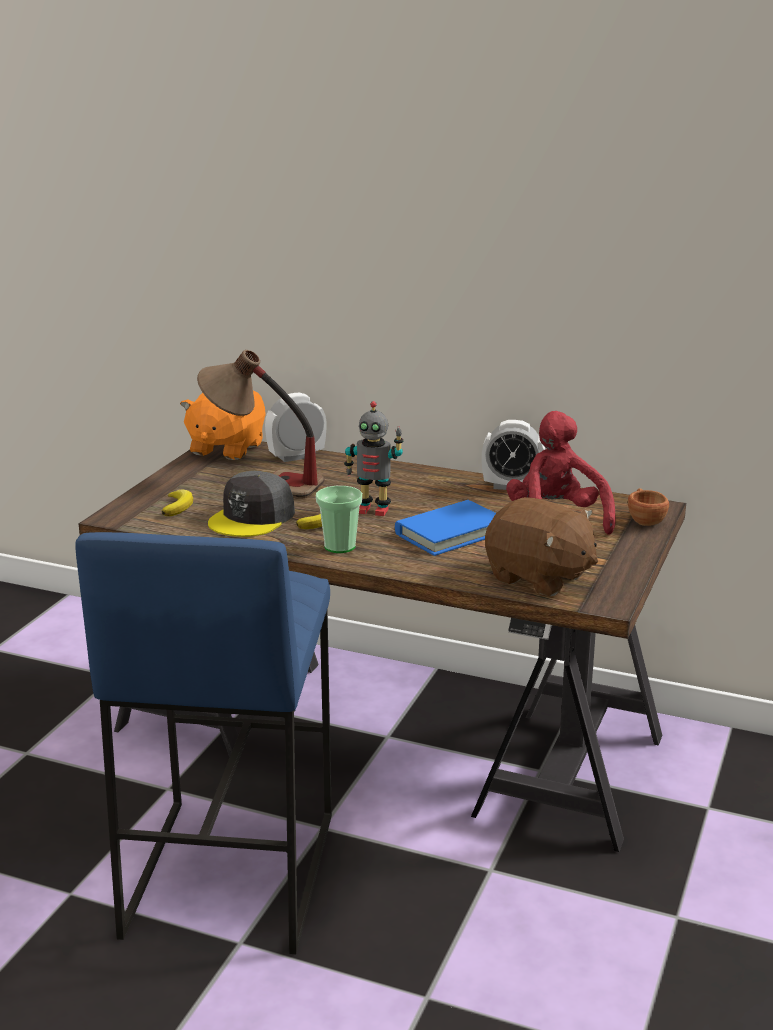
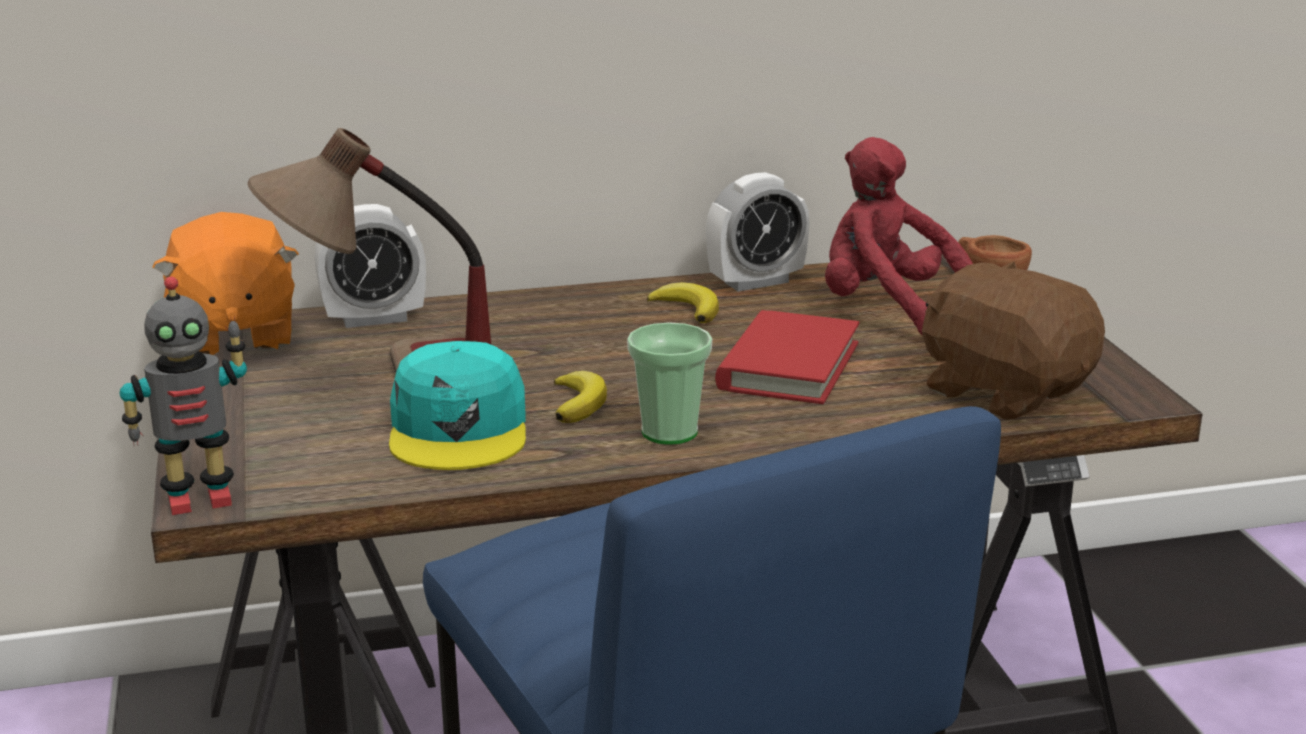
camera: 35 degrees left, 0 degrees up
(178, 506) = (299, 448): banana -> banana (688, 308)
(252, 518) = (459, 429): grey cap -> turquoise cap
(296, 456) = (374, 319): alarm clock -> alarm clock turned 135 degrees counterclockwise
(373, 510) = (625, 365): toy robot -> toy robot (199, 499)
(450, 533) = (788, 366): blue book -> red book
(539, 577) = (1004, 391): brown plush toy -> brown plush toy turned 135 degrees counterclockwise

